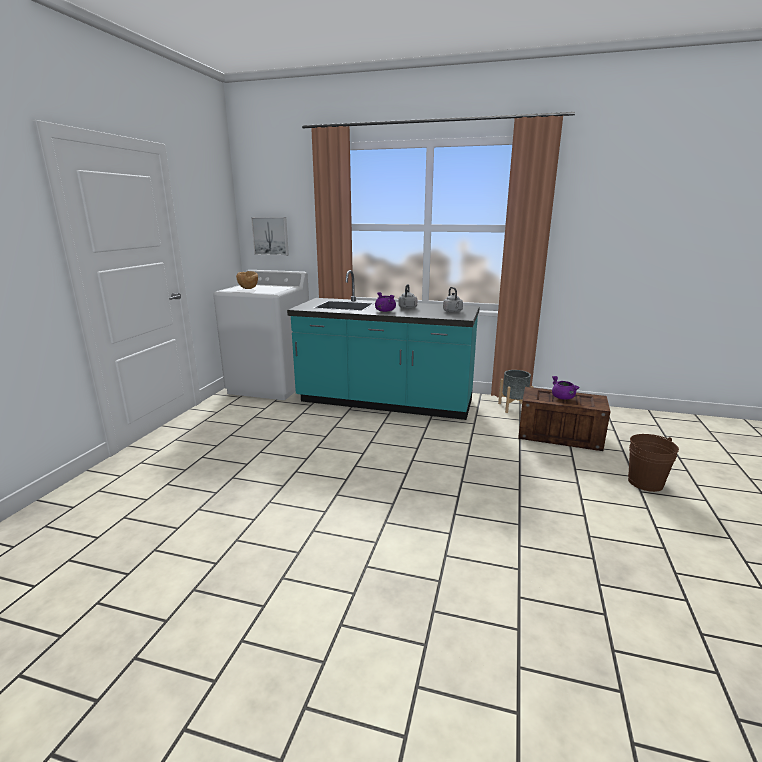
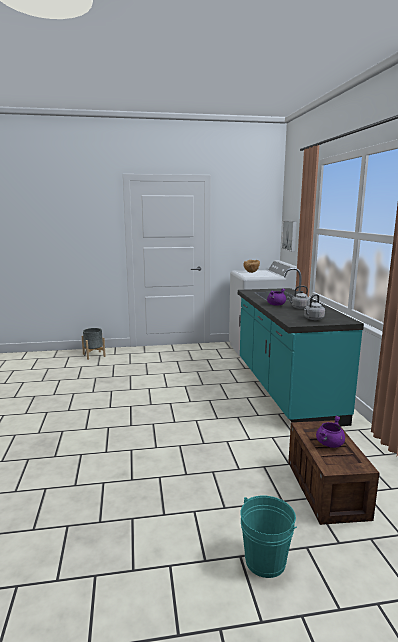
camera: 65 degrees right, 5 degrees down
(513, 407) = (366, 451): grey planter -> grey planter (94, 355)
(645, 482) = (265, 561): brown bucket -> turquoise bucket

